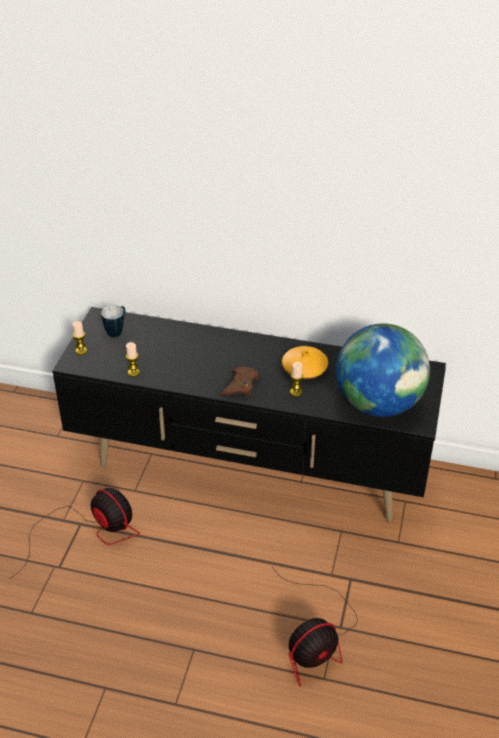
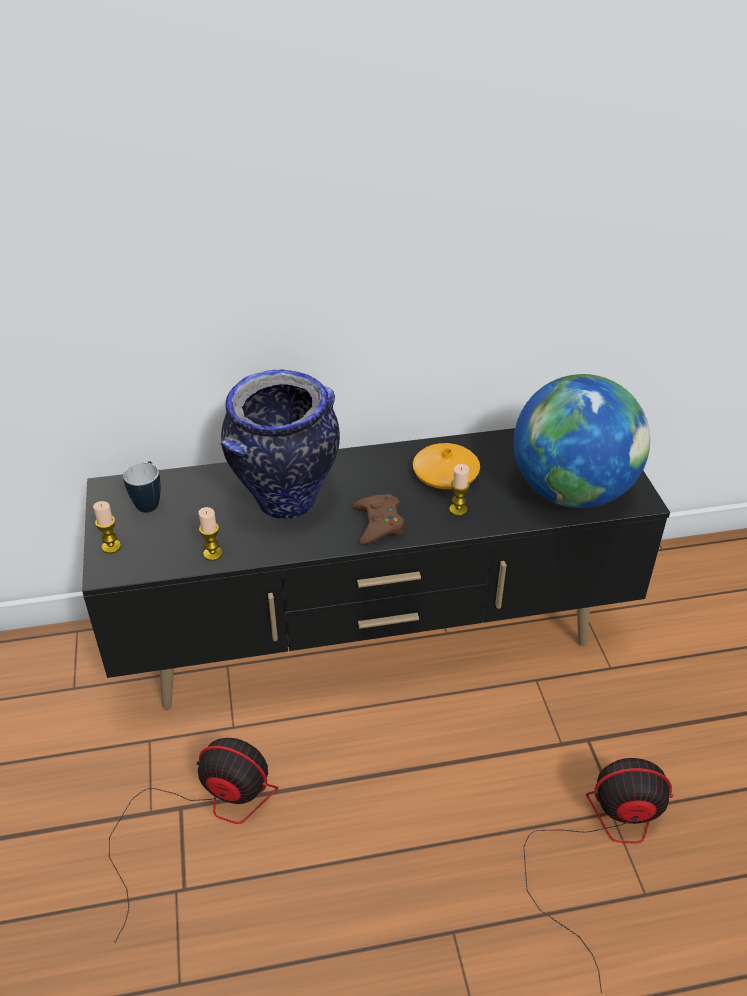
camera: 25 degrees left, 0 degrees up
(194, 355) = (285, 503): none -> vase
(315, 640) = (600, 843): fan -> fan turned 120 degrees counterclockwise

